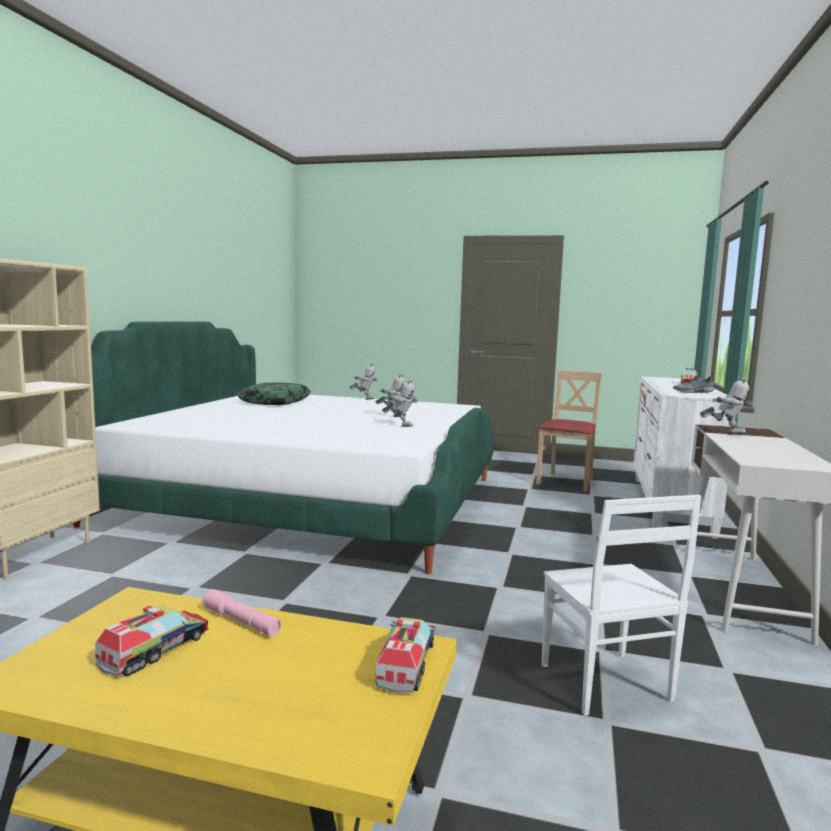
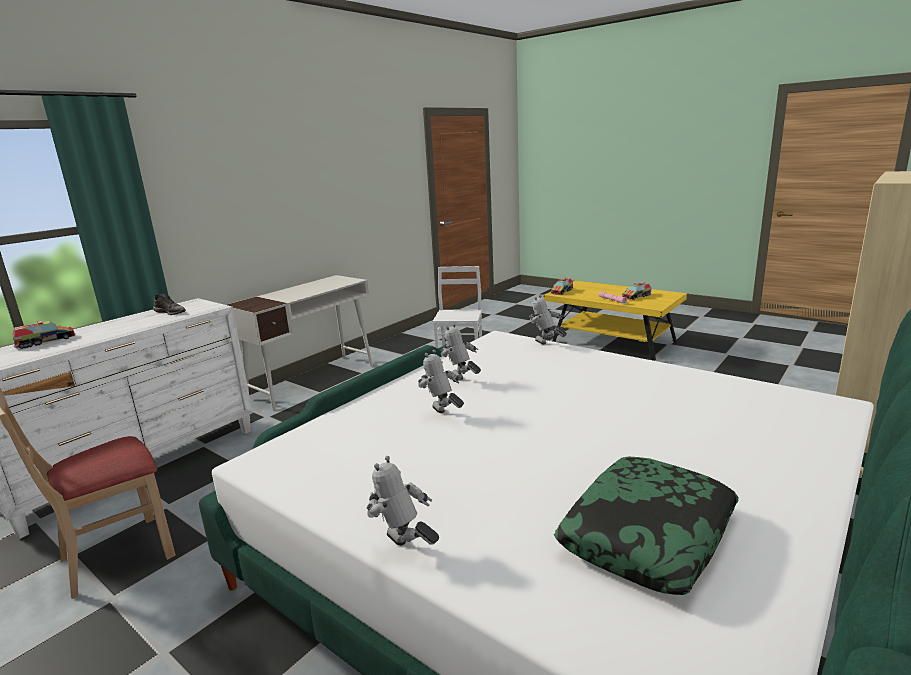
camera: 155 degrees left, 10 degrees up
(725, 433) = (278, 301): toy robot -> toy robot (546, 345)

